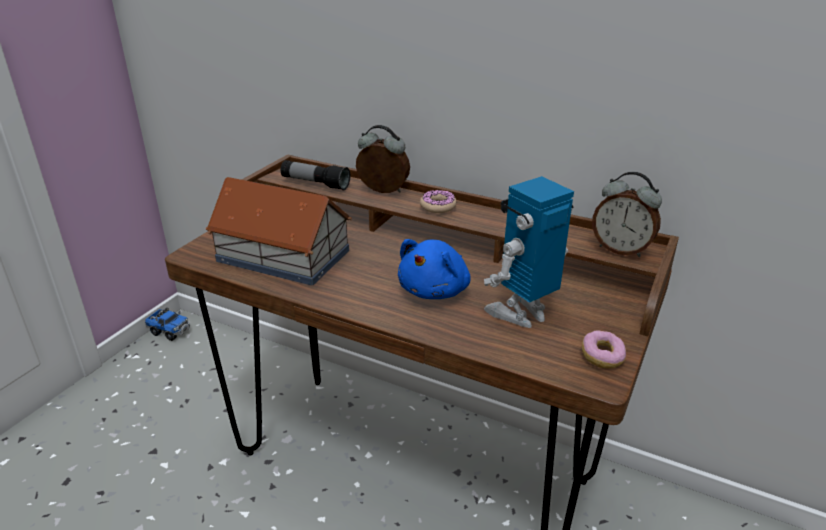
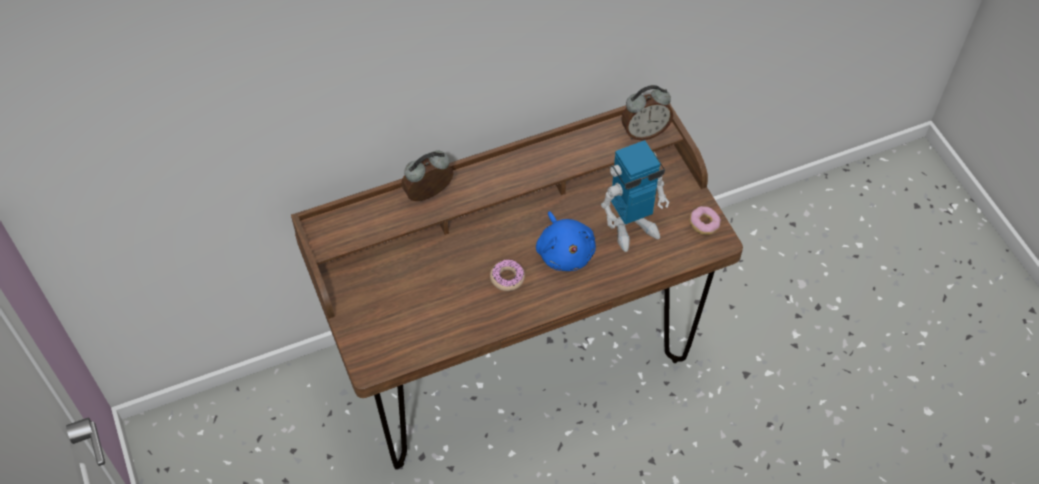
camera: 50 degrees left, 25 degrees up
(170, 331) = (156, 447): toy truck -> none
(282, 255) = (429, 310): toy house -> none
(315, 184) = (370, 229): flashlight -> none
(438, 206) = (491, 180): donut -> donut (507, 278)
(522, 314) = (632, 227): toy robot -> toy robot turned 120 degrees counterclockwise

